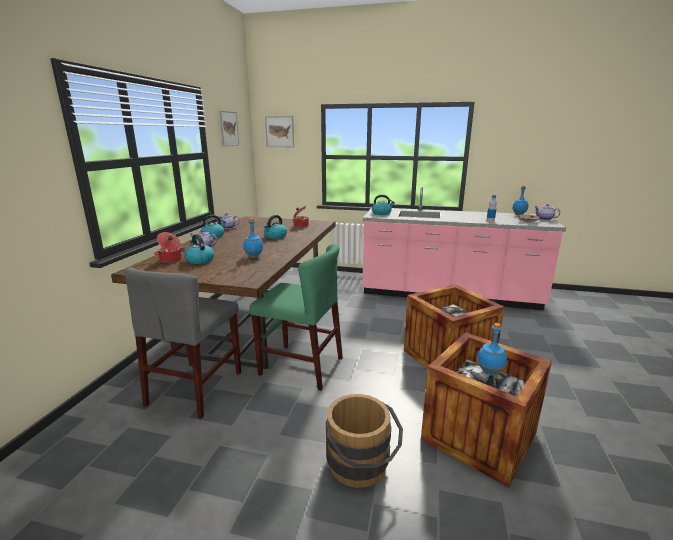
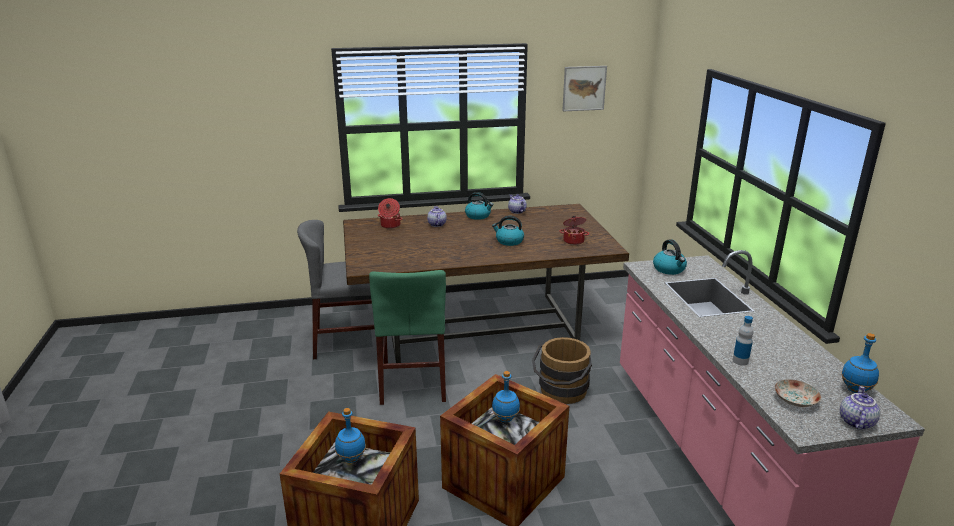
camera: 65 degrees right, 5 degrees up
(200, 260) = (398, 235): kettle -> none
(254, 256) = (428, 252): blue bottle -> blue bottle (505, 419)
(279, 131) = (670, 97): picture -> none
(361, 467) = (287, 454): brown bucket -> brown bucket (561, 393)

